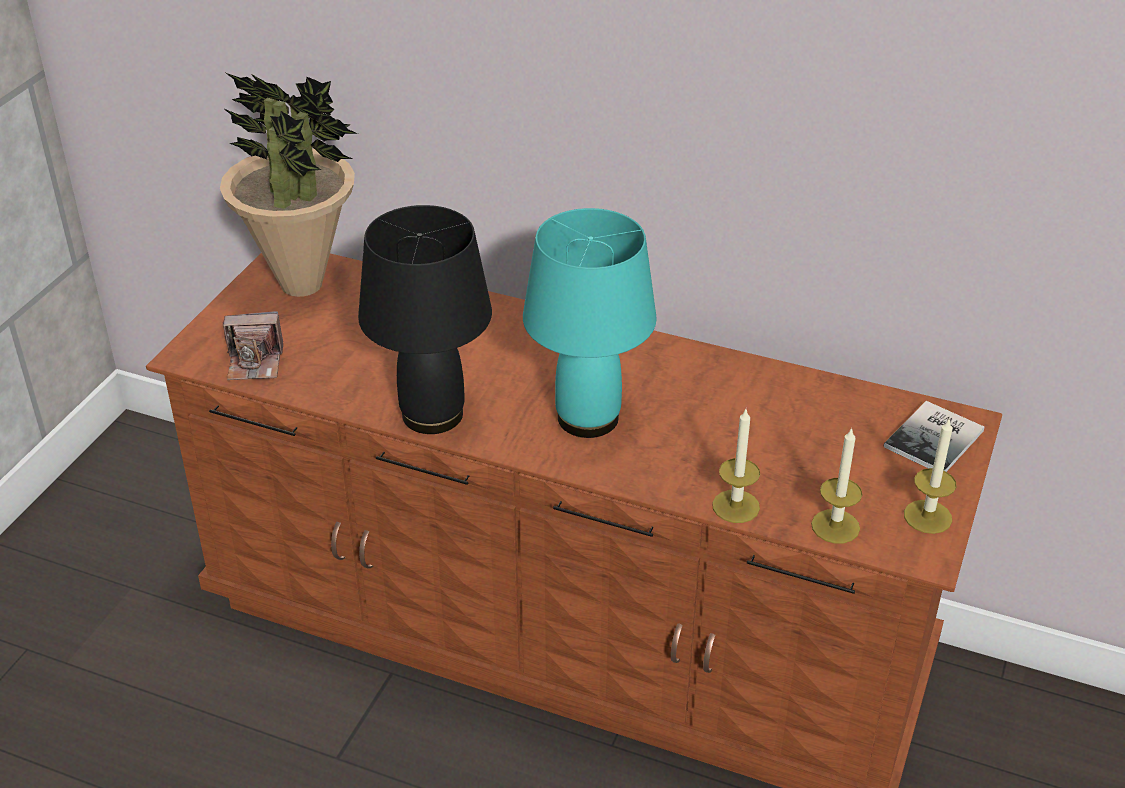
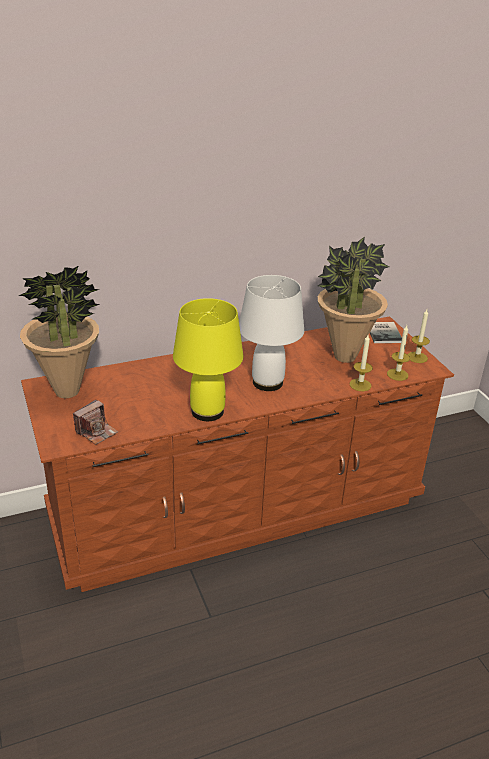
camera: 45 degrees left, 5 degrees down
(431, 414) = (206, 412): black table lamp -> yellow table lamp
(586, 418) = (267, 382): turquoise table lamp -> white table lamp
(786, 443) = (344, 357): none -> potted plant

